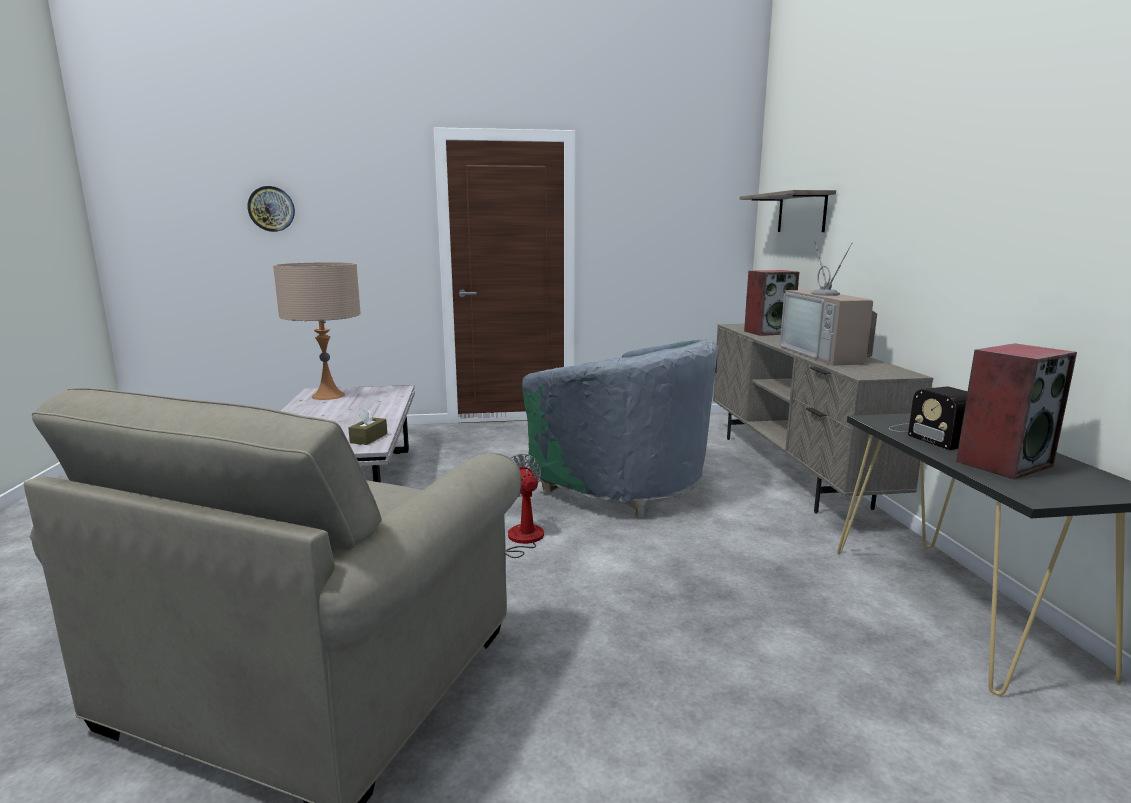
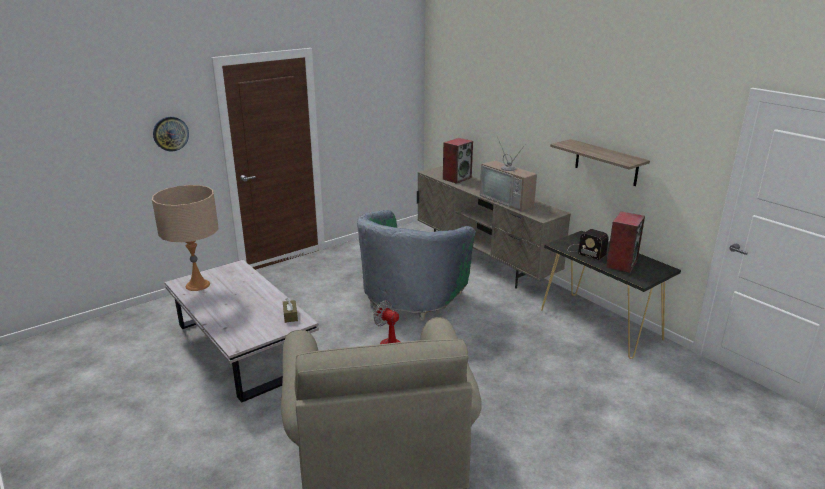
camera: 30 degrees left, 10 degrees up
(271, 209) = (86, 139): wall clock -> wall clock (170, 133)
(624, 488) = (411, 298): green armchair -> green armchair turned 105 degrees clockwise
(801, 213) = (468, 102): shelf -> shelf (606, 162)

